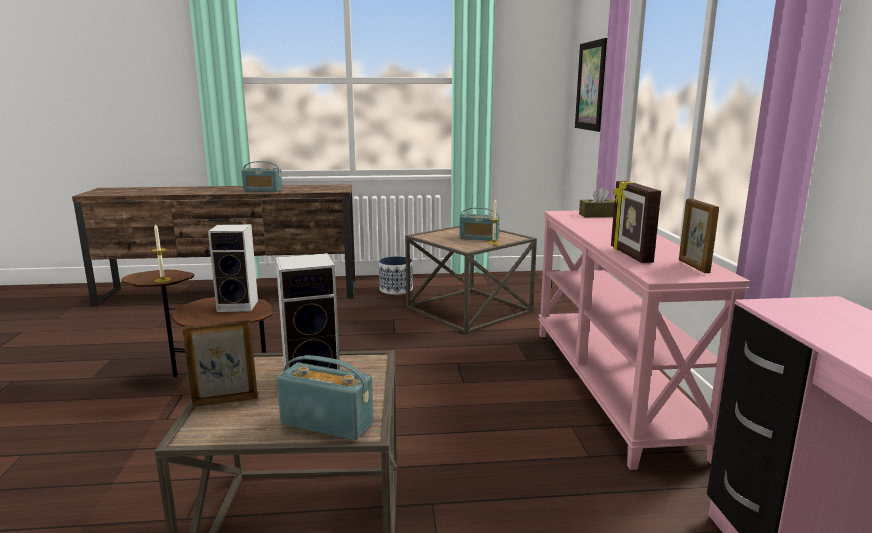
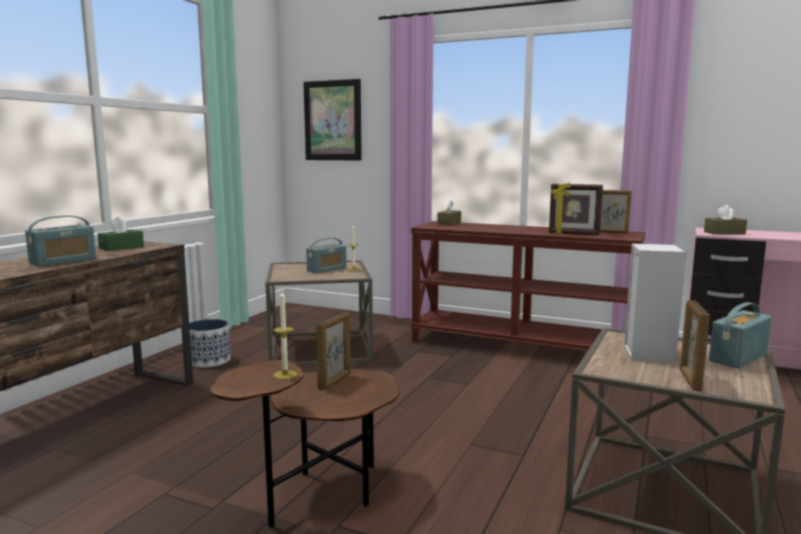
camera: 60 degrees left, 5 degrees down
(239, 306) = (335, 381): speaker -> picture frame
(319, 188) = (121, 247): none -> green tissue box
(612, 386) = (521, 347): pink console table -> brown console table
(802, 313) = (724, 233): none -> brown tissue box

